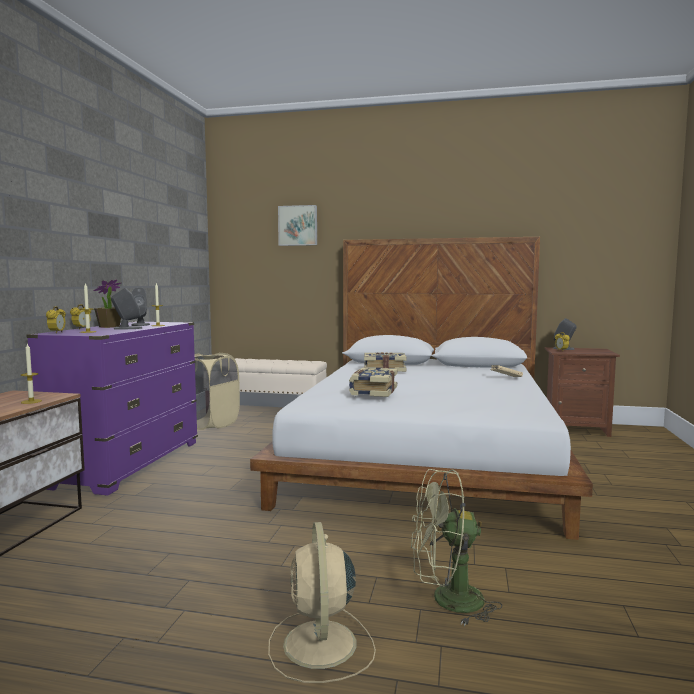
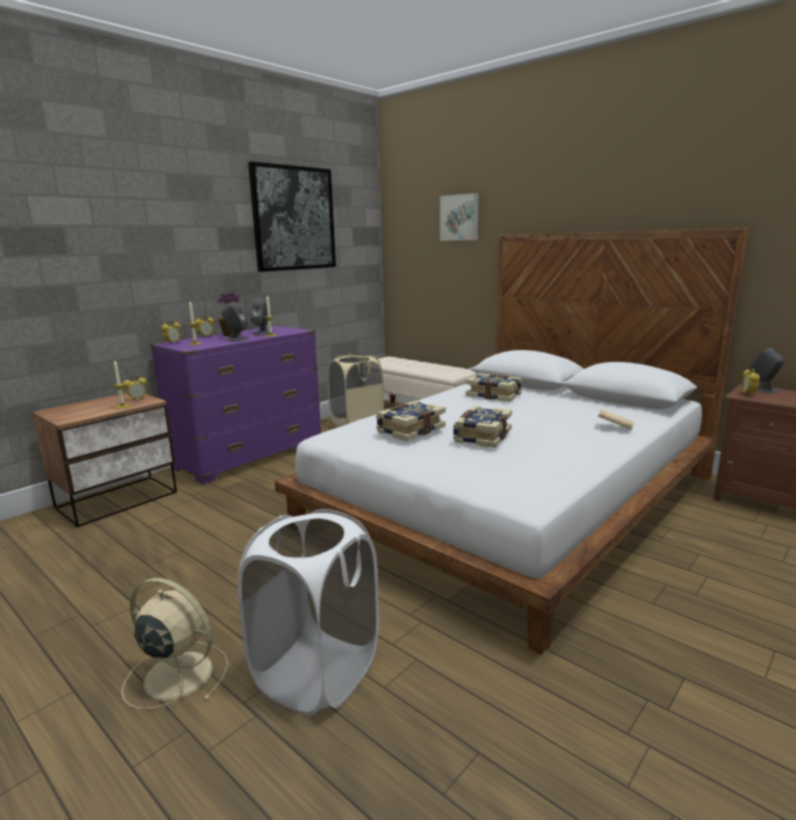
camera: 30 degrees right, 10 degrees up
(38, 396) = (137, 400): none -> alarm clock
(148, 213) = (294, 218): none -> picture
(320, 646) = (176, 674): beige fan -> beige fan turned 90 degrees clockwise
(432, 390) = (481, 436): none -> book
(447, 601) = (317, 673): green fan -> white laundry basket

